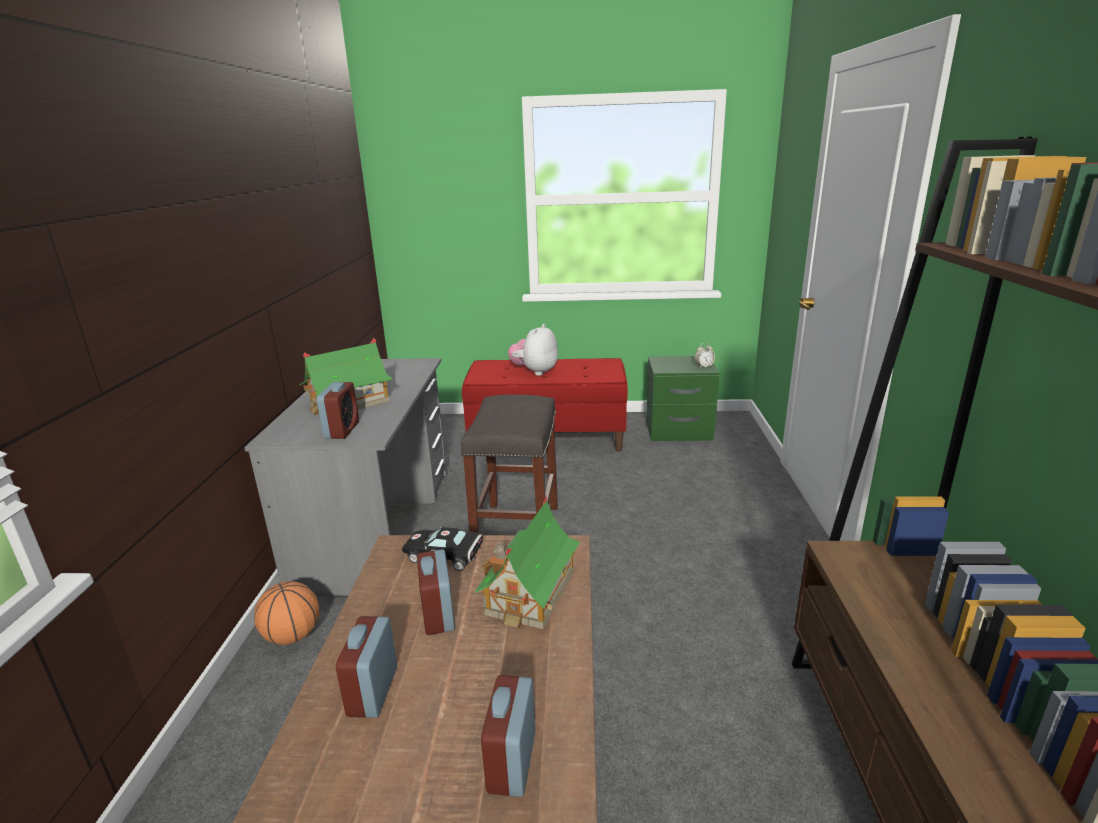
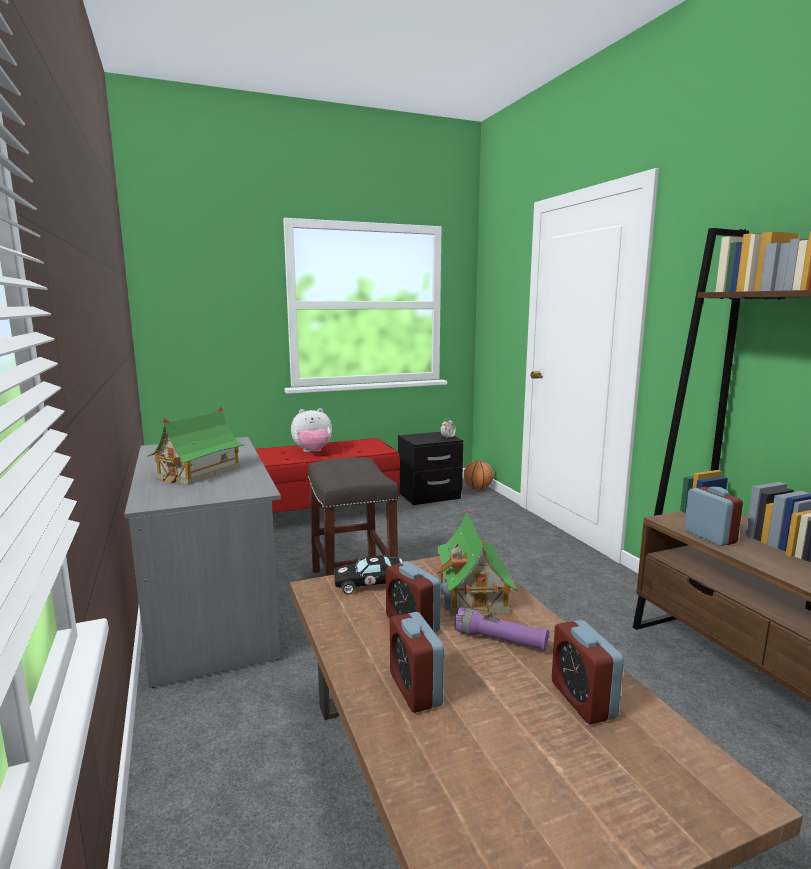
camera: 25 degrees left, 10 degrees down
(293, 636) = (189, 720): basketball -> basketball (478, 489)
(342, 430) = (220, 490): alarm clock -> alarm clock (709, 537)
(501, 661) = (500, 640): none -> purple flashlight
(535, 372) = (313, 452): plush toy -> plush toy turned 105 degrees counterclockwise
(678, 431) = (429, 496): green nightstand -> black nightstand

